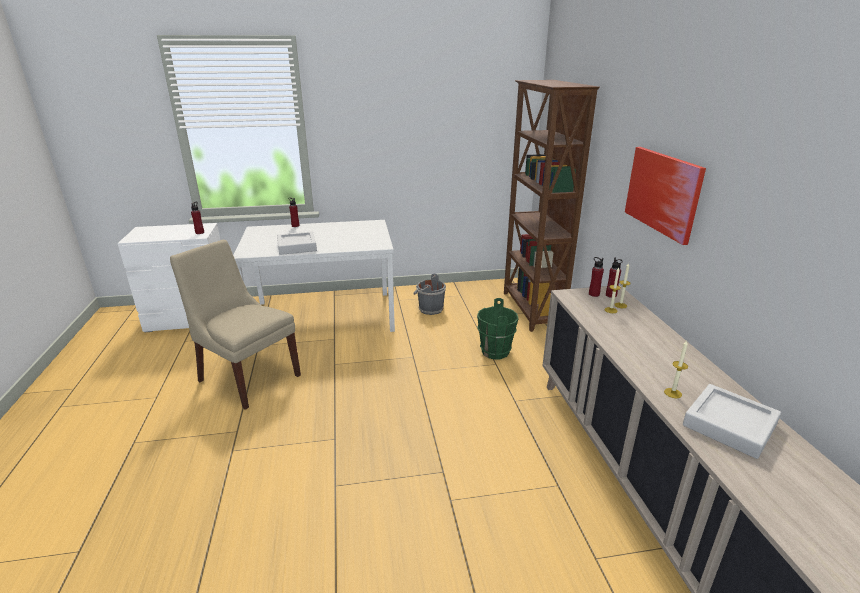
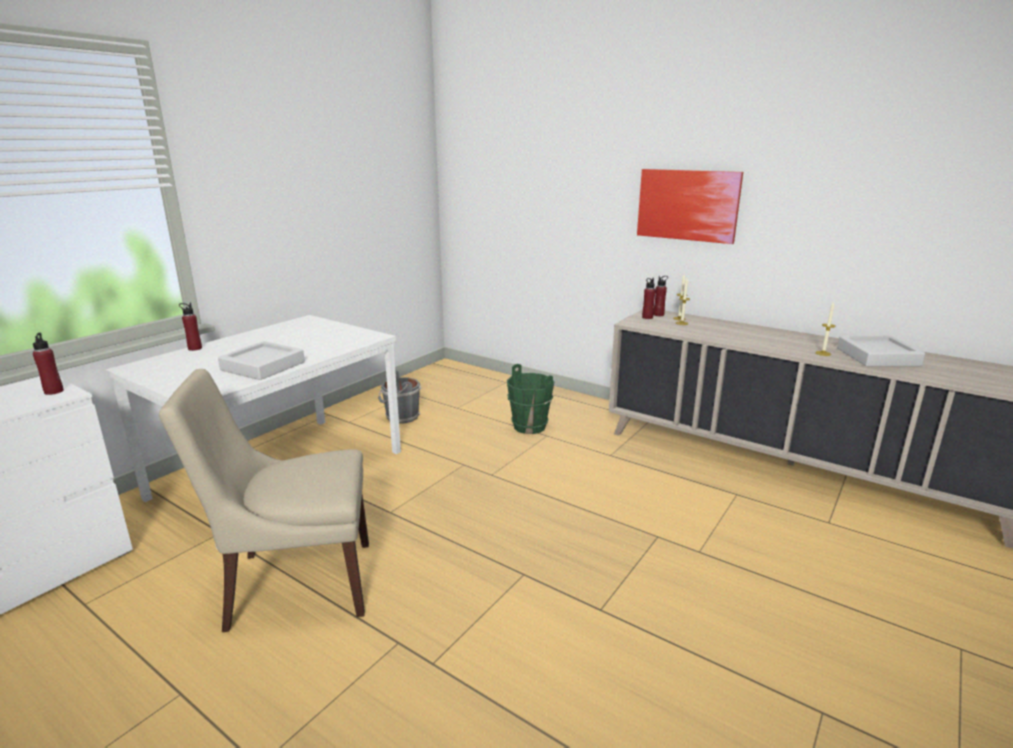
camera: 45 degrees left, 5 degrees down
(531, 310) = (499, 382): brown bookcase -> none

